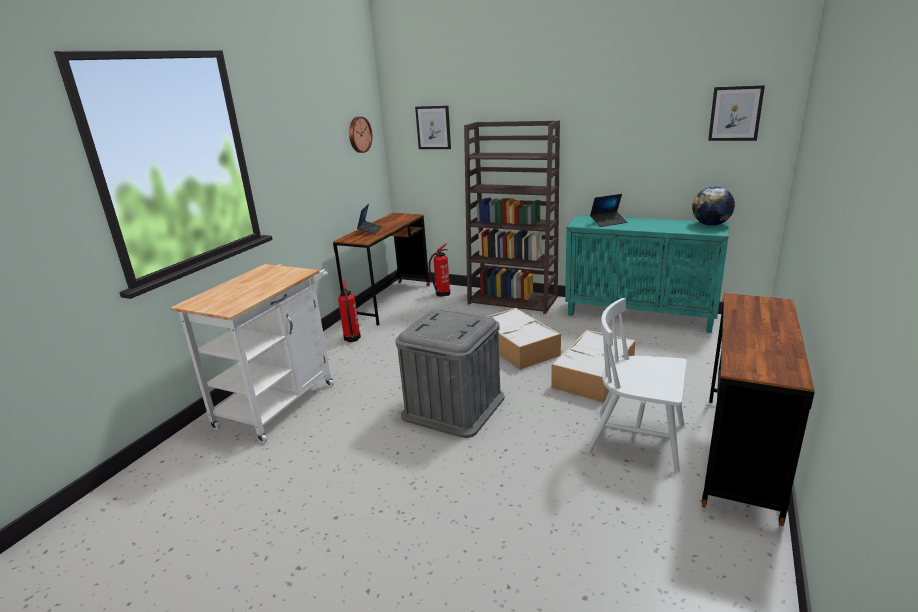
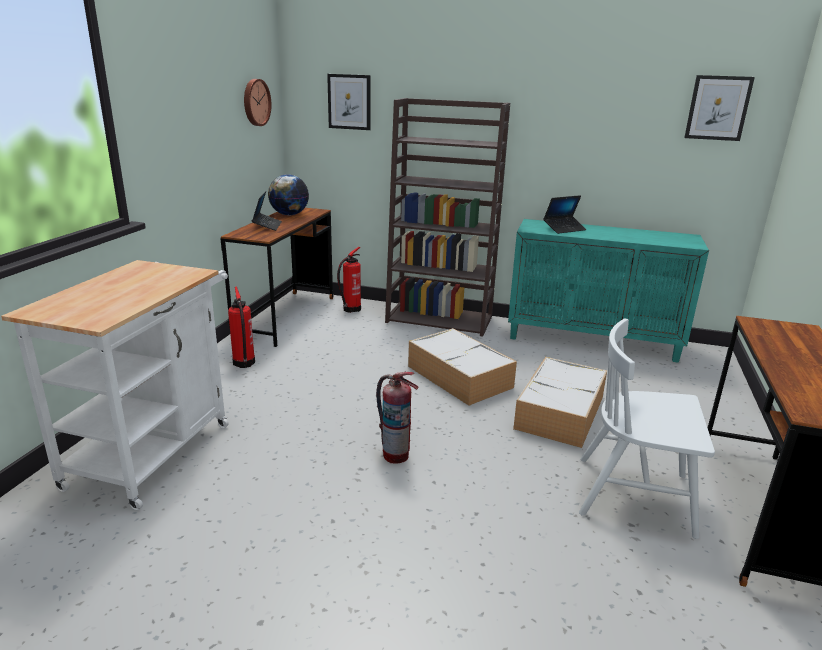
camera: 10 degrees left, 0 degrees up
(453, 407) = (395, 455): grey storage box -> fire extinguisher
(710, 225) = (682, 236): globe -> globe (289, 214)

